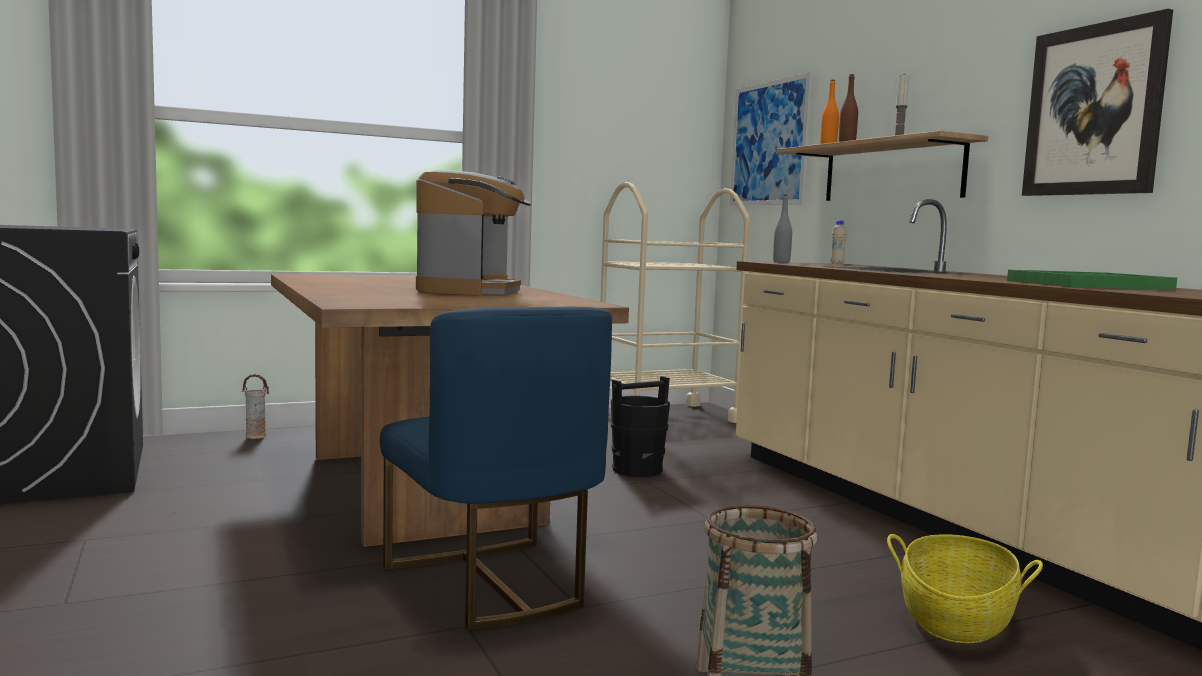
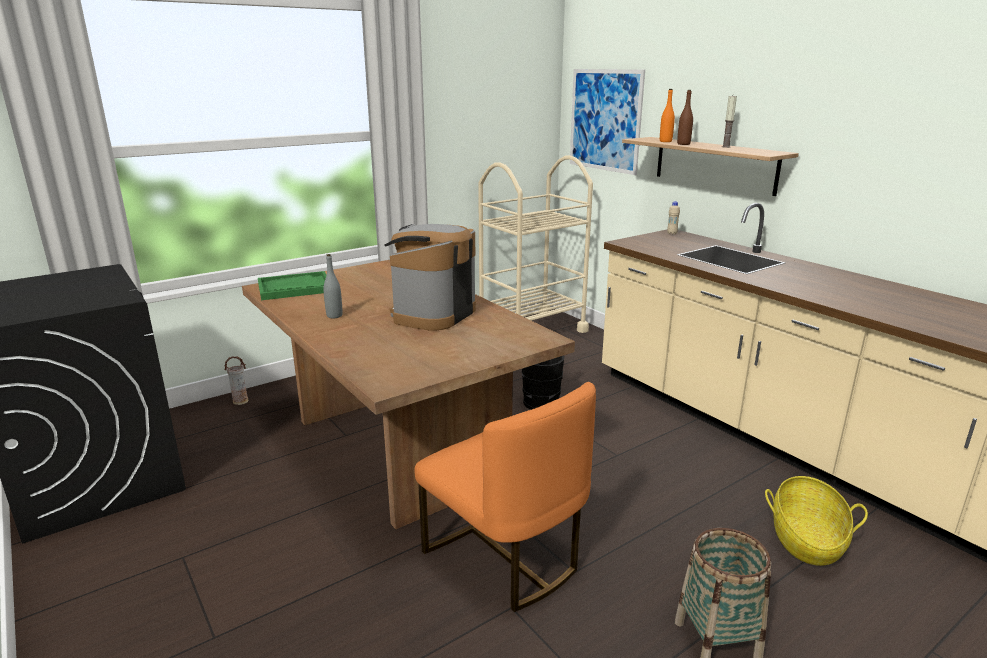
camera: 10 degrees left, 15 degrees up
(470, 291) = (432, 314): coffee machine -> coffee machine turned 150 degrees counterclockwise
(491, 584) = (505, 557): blue chair -> orange chair
(781, 262) = (636, 240): grey bottle -> grey bottle (334, 316)
(1088, 285) = (889, 303): green tray -> green tray (294, 288)
(1093, 110) = (886, 151): picture -> none

